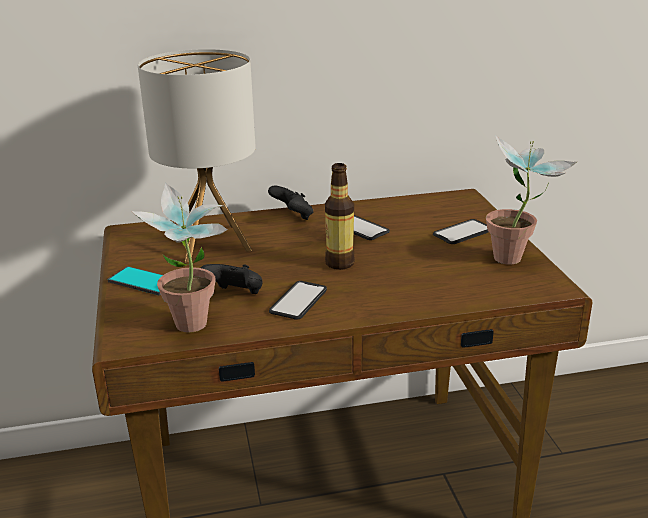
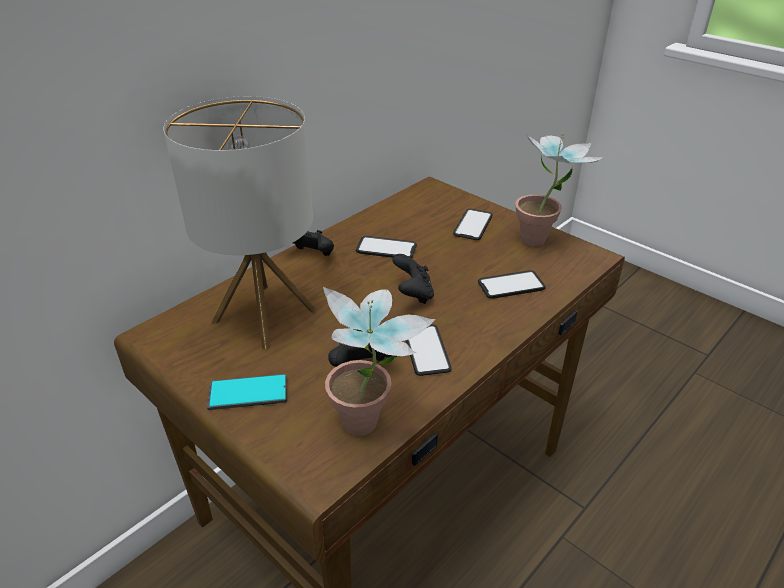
camera: 35 degrees left, 10 degrees up
(339, 263) = (413, 294): bottle -> black game controller
(434, 283) = (511, 285): none -> phone

